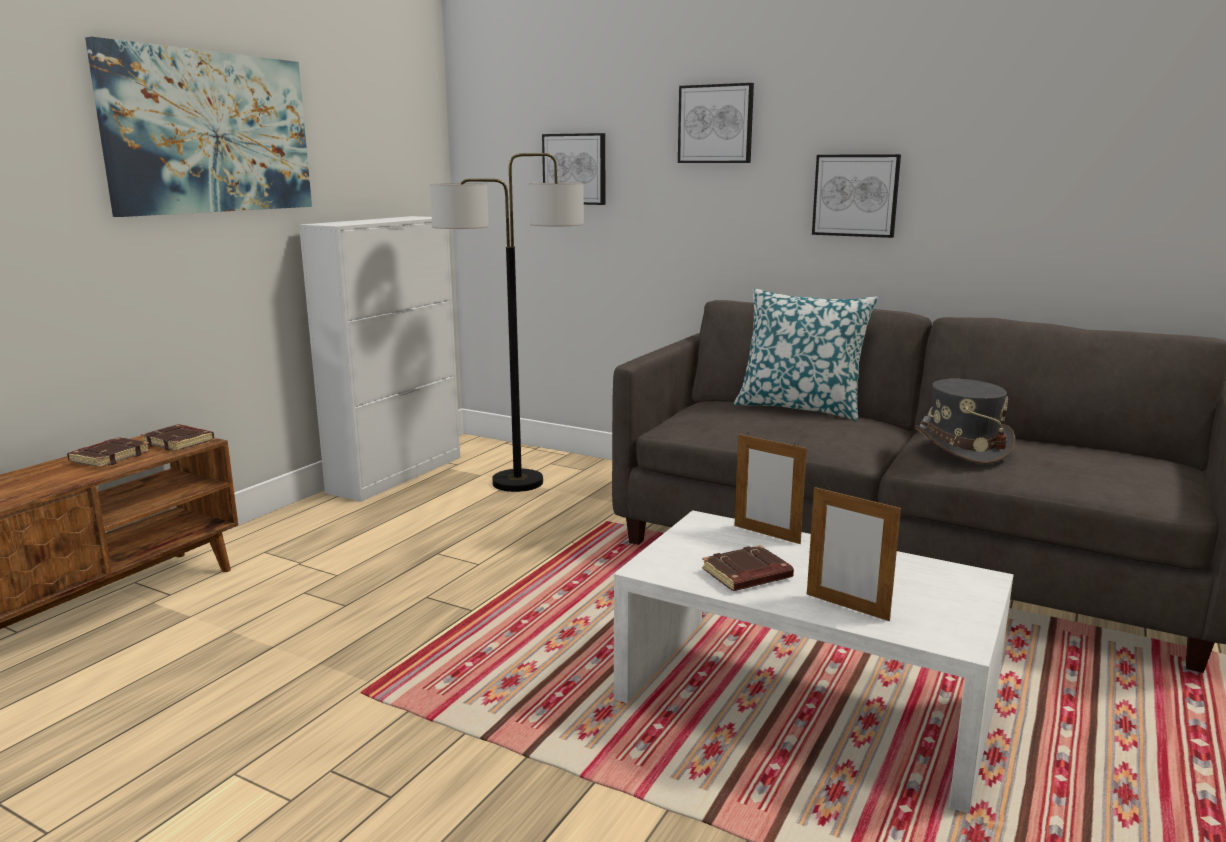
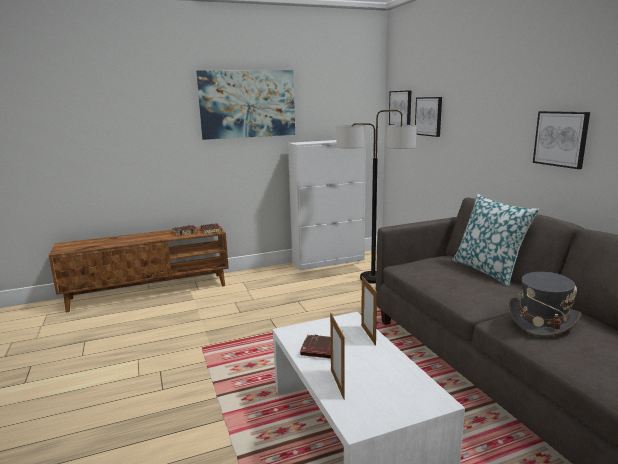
camera: 40 degrees right, 0 degrees up
(715, 124) = (490, 91): picture -> picture (401, 108)

